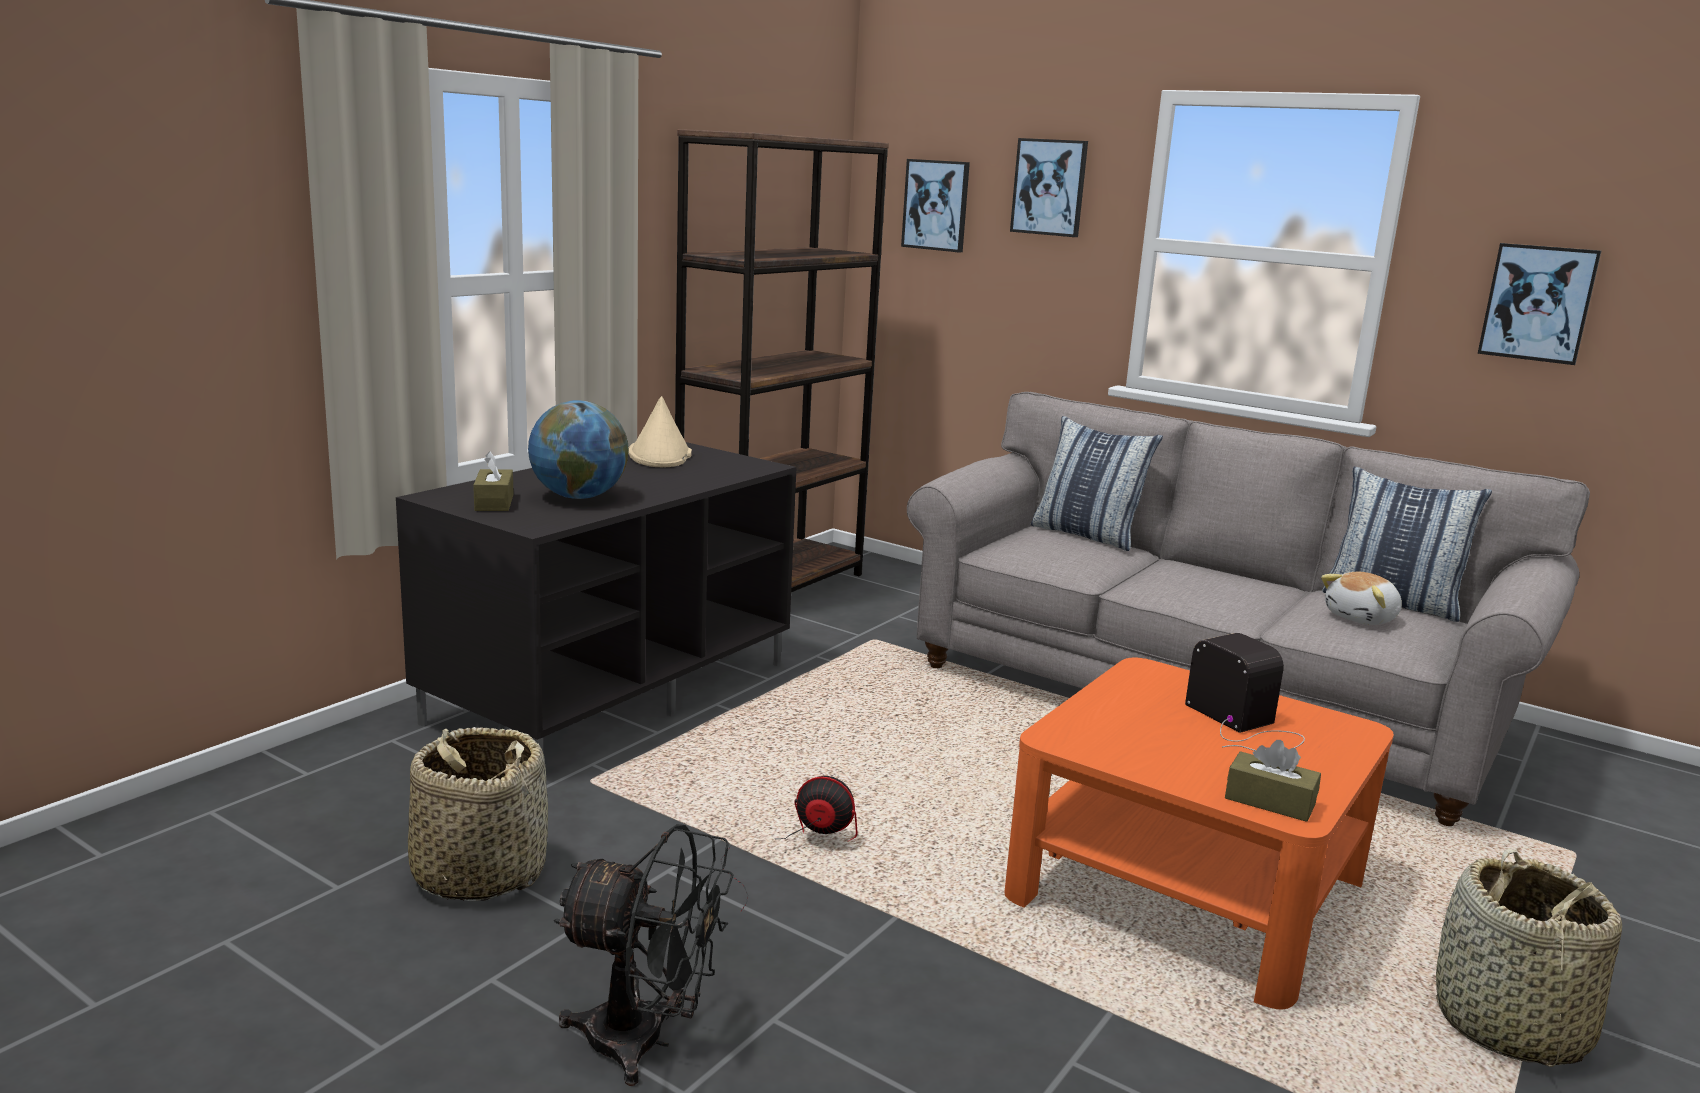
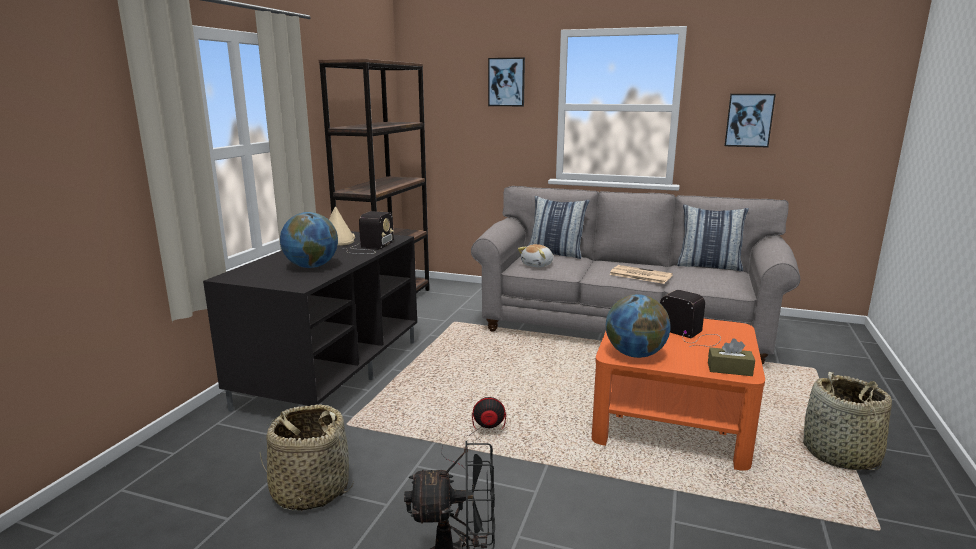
camera: 15 degrees left, 0 degrees up
(494, 502) = (265, 276): brown tissue box -> none
(701, 477) = (369, 247): none -> radio
(936, 205) = (446, 95): picture -> none
(1100, 742) = (635, 354): none -> globe
(1226, 599) = (639, 275): none -> newspaper
(1362, 618) = (704, 275): plush toy -> plush toy (538, 265)

